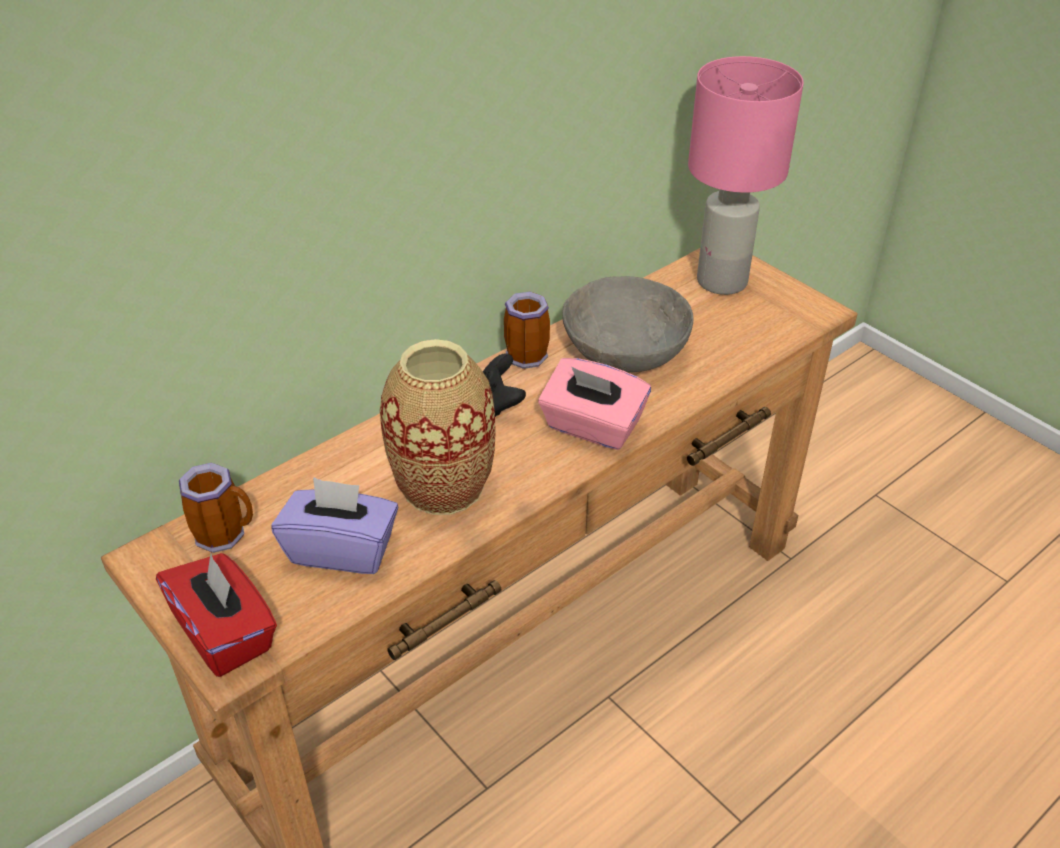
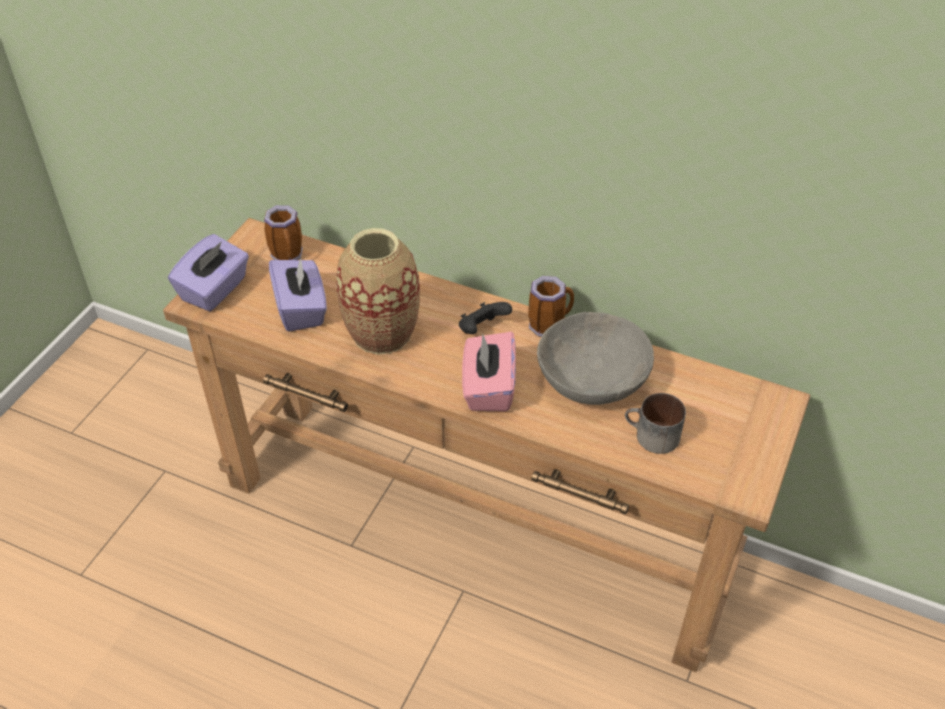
camera: 65 degrees right, 5 degrees up
(226, 634) = (215, 290): red tissue box -> purple tissue box
(721, 282) = (736, 413): pink table lamp -> none
(724, 340) = (651, 437): none -> mug

